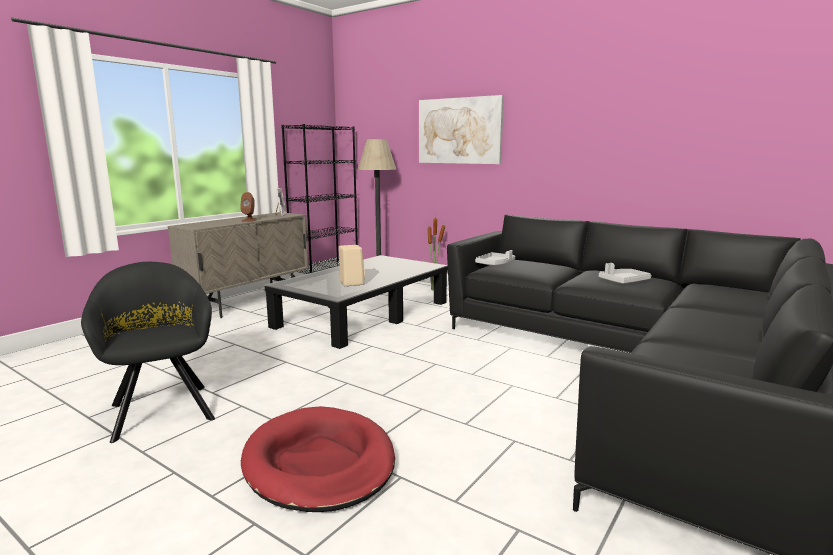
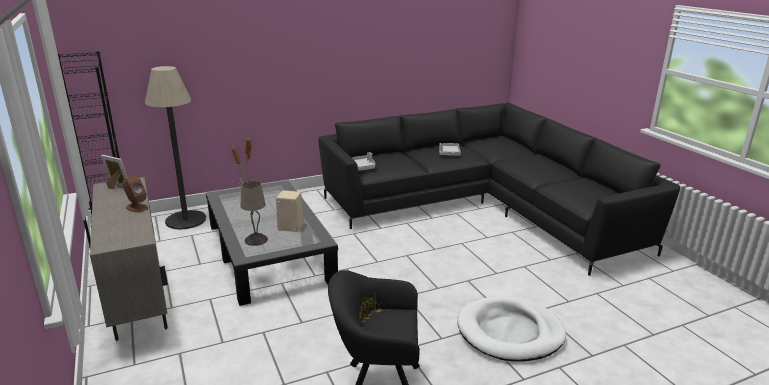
camera: 60 degrees left, 10 degrees up
(314, 280) = (256, 240): none -> beige table lamp
(319, 463) = (510, 332): red dog bed -> white dog bed
(459, 131) = (246, 48): picture -> none

